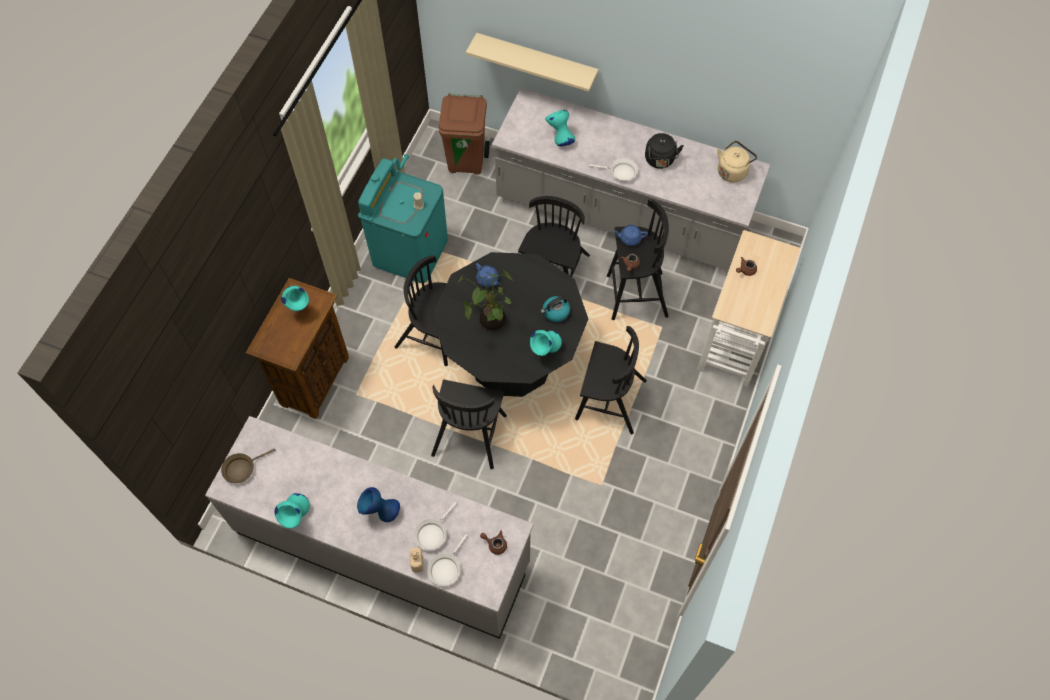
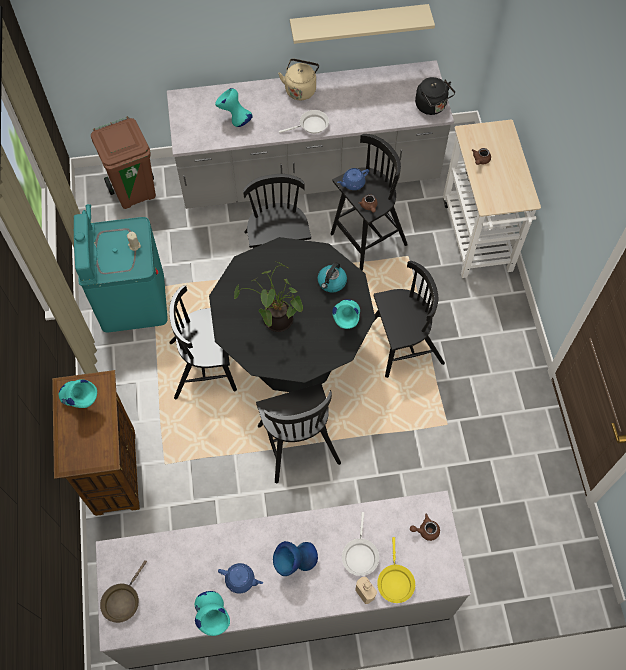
camera: 30 degrees left, 0 degrees up
(446, 568) = (395, 581): white frying pan -> yellow frying pan
(488, 280) = (248, 283): blue teapot -> blue teapot (241, 580)
(536, 60) = (176, 54): beige shelf -> beige shelf (358, 23)
(660, 161) = (339, 99): black kettle -> black kettle (432, 107)
(732, 171) = (408, 80): beige kettle -> beige kettle (300, 89)

